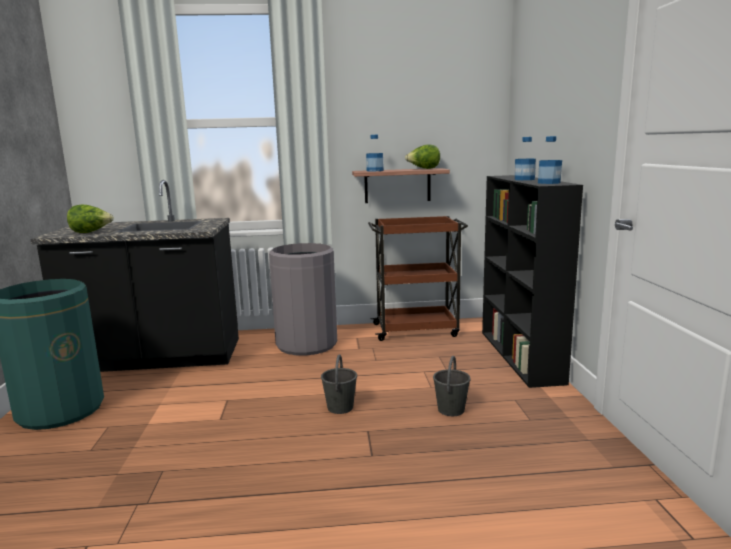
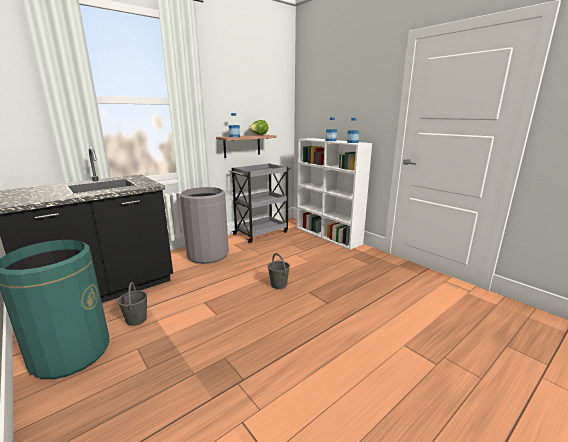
camera: 35 degrees left, 5 degrees up
(91, 232) = (46, 197): lettuce -> none
(417, 330) = (261, 233): brown cart -> grey cart
(451, 409) = (332, 269): grey bucket -> grey bucket (136, 319)
(521, 356) = (328, 235): black bookcase -> white bookcase

